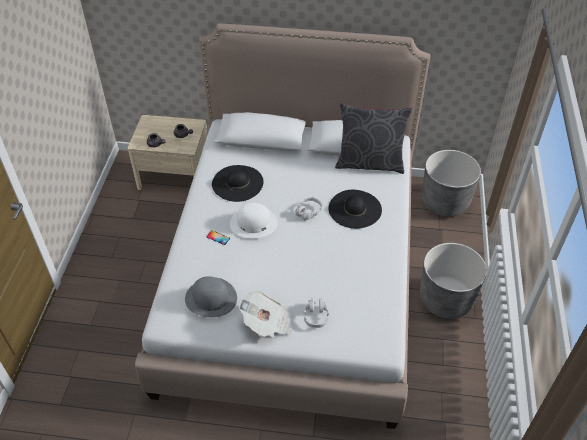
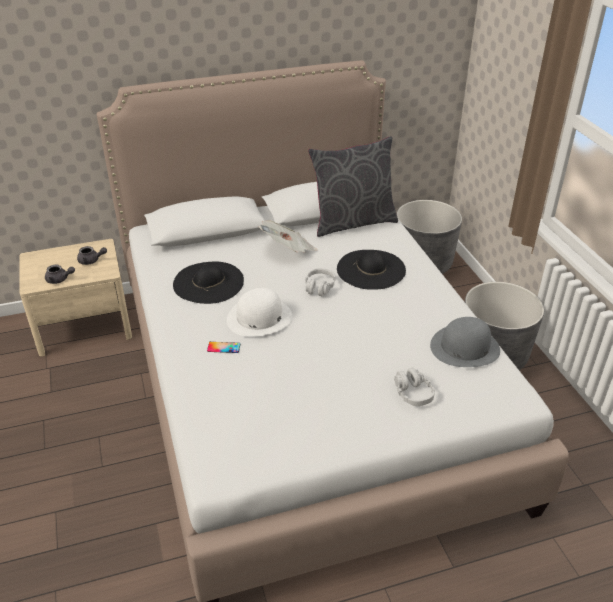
camera: 25 degrees left, 10 degrees down
(210, 298) = (263, 419): grey hat -> grey hat (464, 347)
(266, 323) = (357, 423): newspaper -> newspaper (288, 250)

